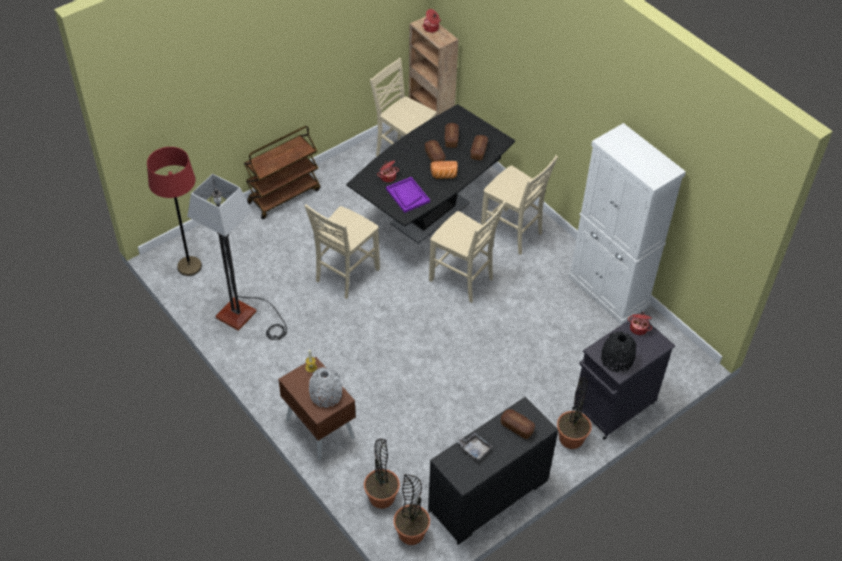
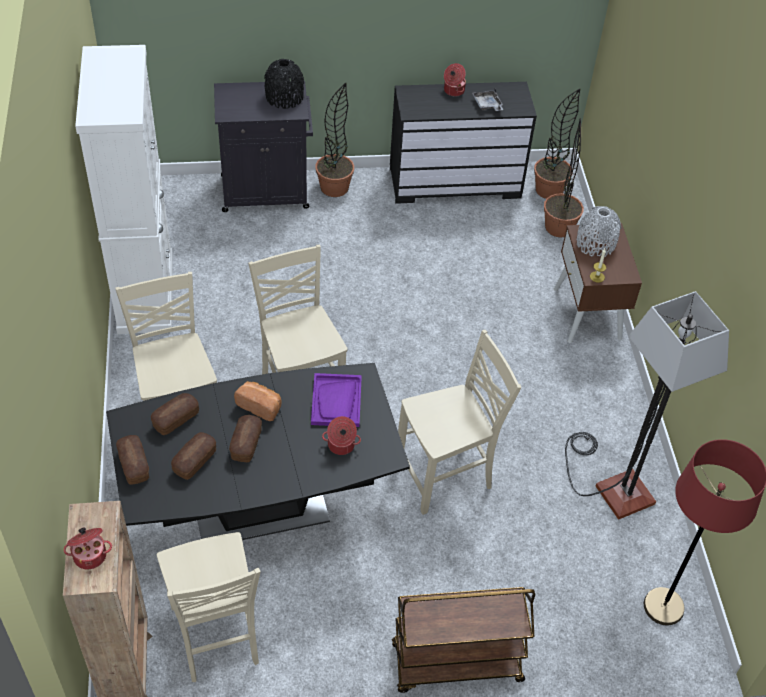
camera: 150 degrees left, 0 degrees up
(517, 427) = (432, 102): bread -> bread (134, 465)
(638, 328) = (231, 110): cooking pot -> cooking pot (453, 90)

